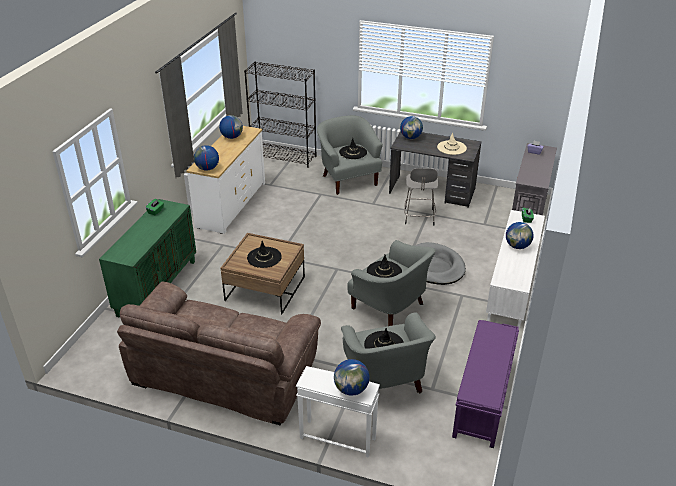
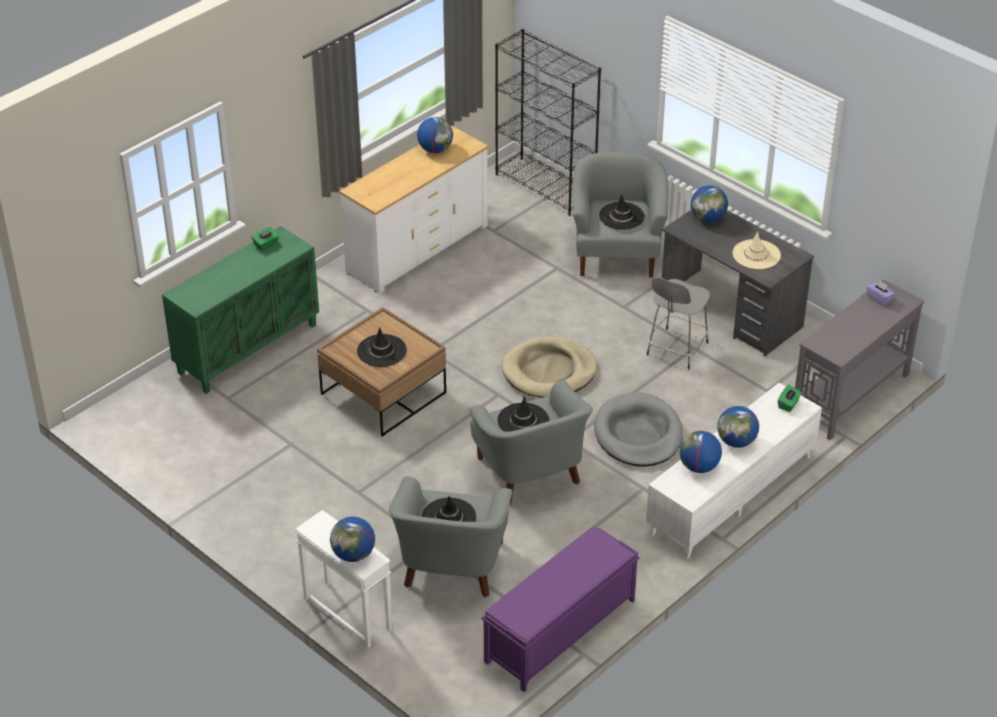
camera: 25 degrees right, 5 degrees up
(207, 168) = (368, 195): globe -> globe (699, 467)
(223, 375) = (262, 492): brown sofa -> none
(357, 248) = (549, 371): none -> beige dog bed

